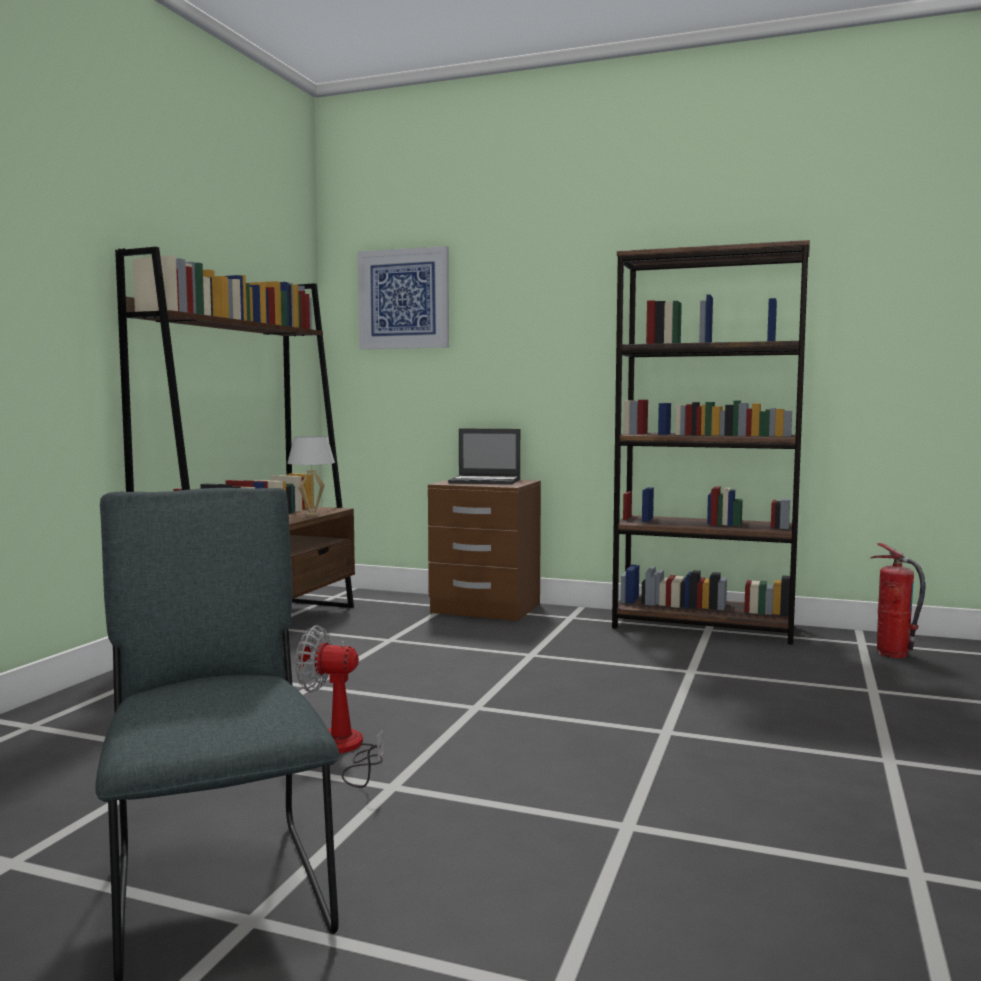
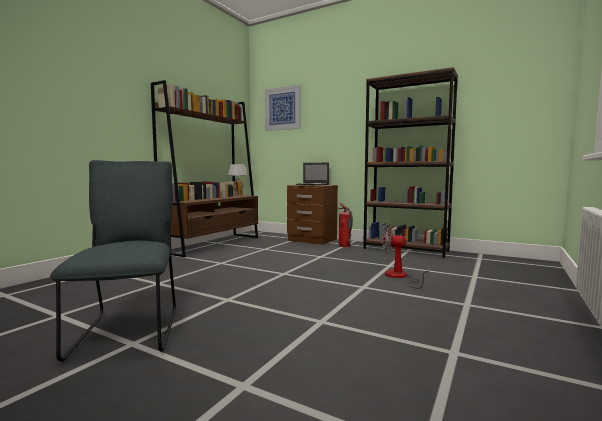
camera: 10 degrees right, 0 degrees up
(342, 750) = (216, 285): fan -> fan (400, 277)
(892, 654) = (492, 263): fire extinguisher -> fire extinguisher (344, 246)

